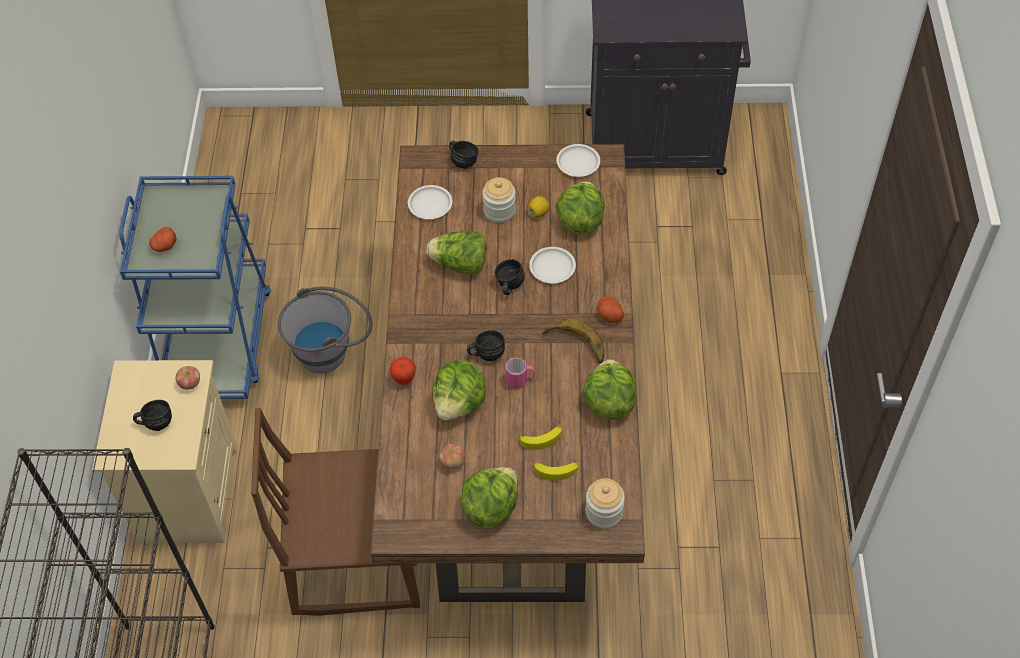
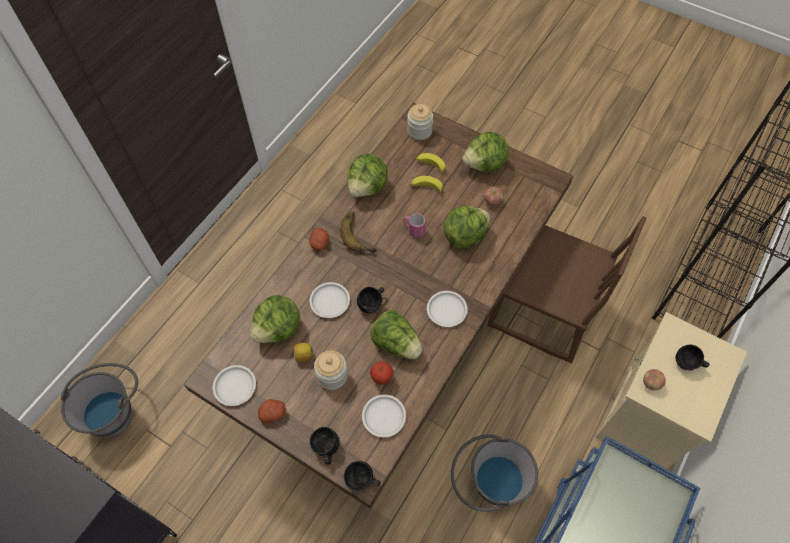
camera: 150 degrees left, 5 degrees up
(165, 246) = (645, 506): potato -> potato (273, 413)
(404, 379) = (493, 272): apple -> apple (382, 378)
(430, 317) = (446, 310): none -> white plate
(486, 353) = (424, 261): black mug -> black mug (362, 481)
(738, 225) = (114, 409): none -> grey bucket

